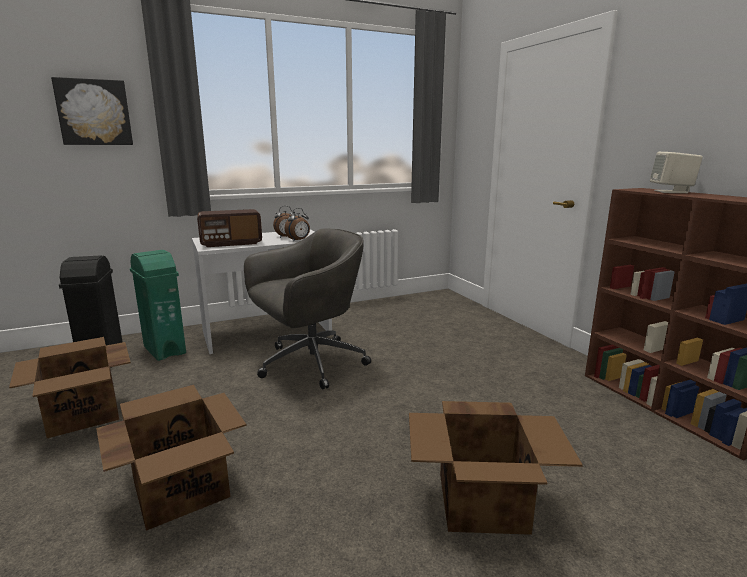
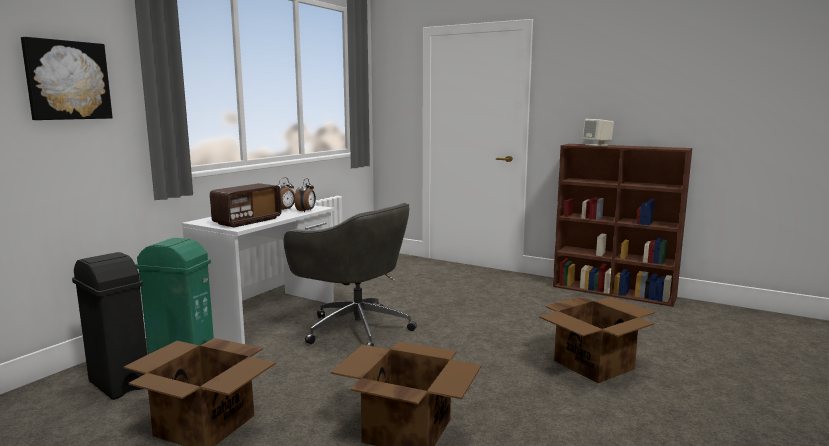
camera: 35 degrees left, 5 degrees down
(309, 364) = (355, 328): grey office chair -> grey office chair turned 105 degrees clockwise

